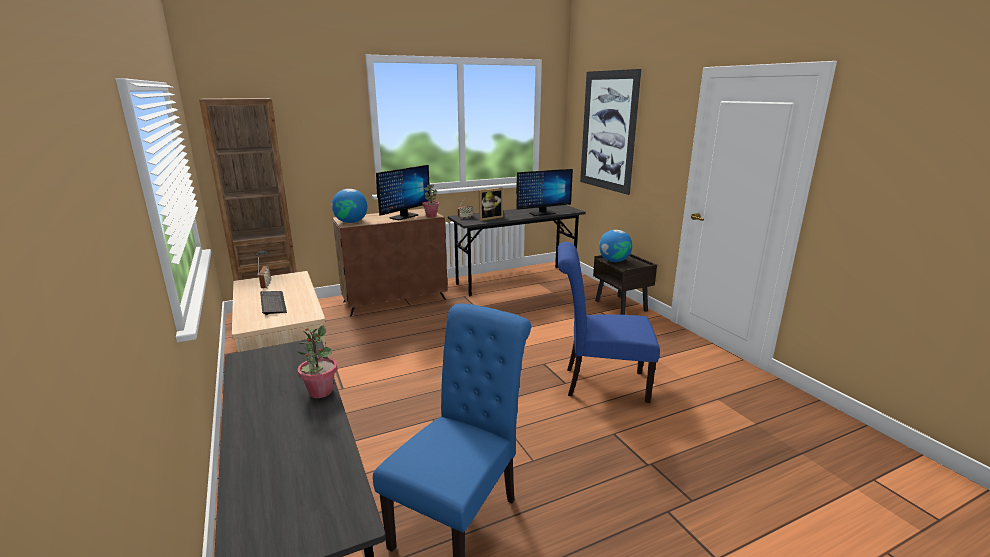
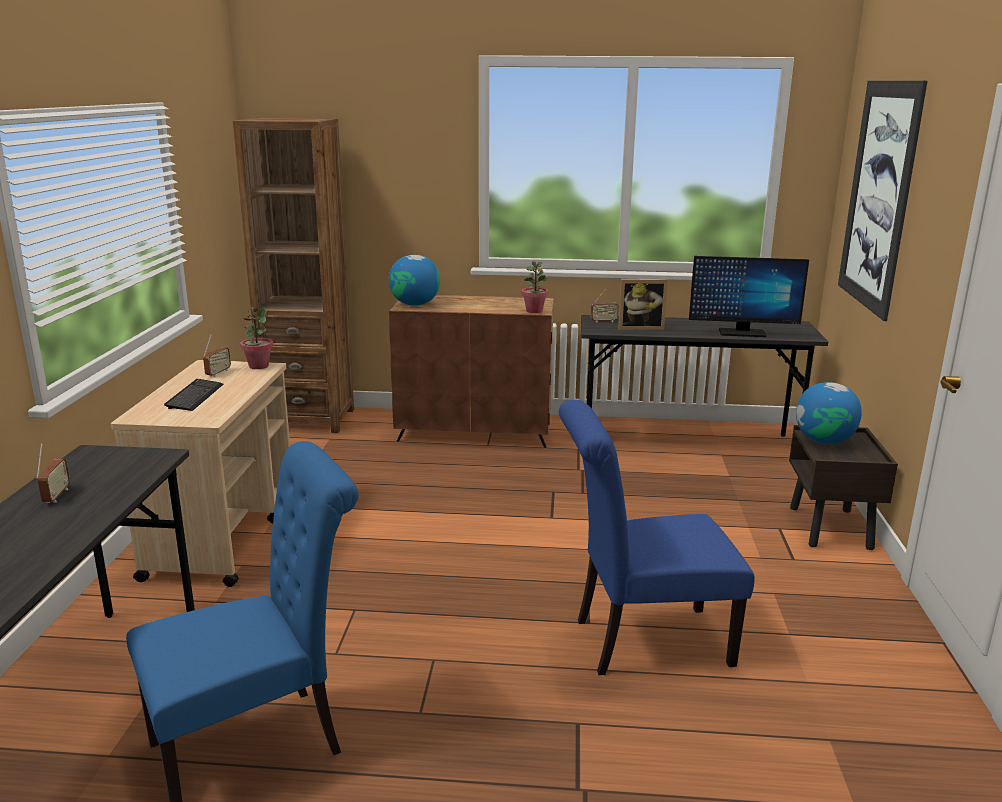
camera: 30 degrees right, 0 degrees up
(265, 392) = (56, 496): none -> radio
(320, 392) = (100, 512): potted plant -> potted plant (258, 366)
(403, 216) = (494, 306): monitor -> none
(599, 383) = (642, 641): blue chair -> blue chair turned 45 degrees counterclockwise

